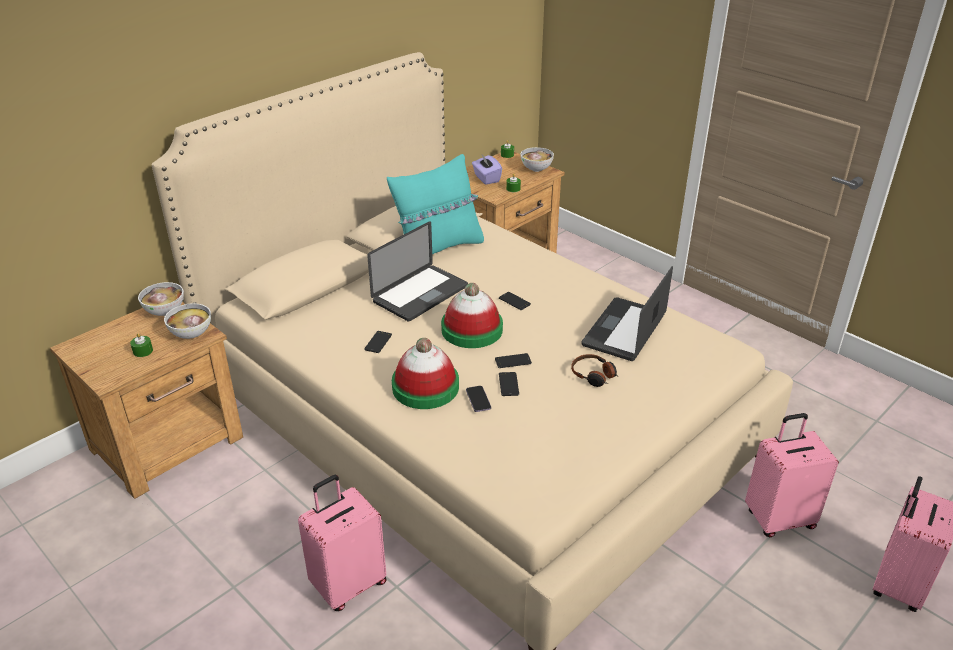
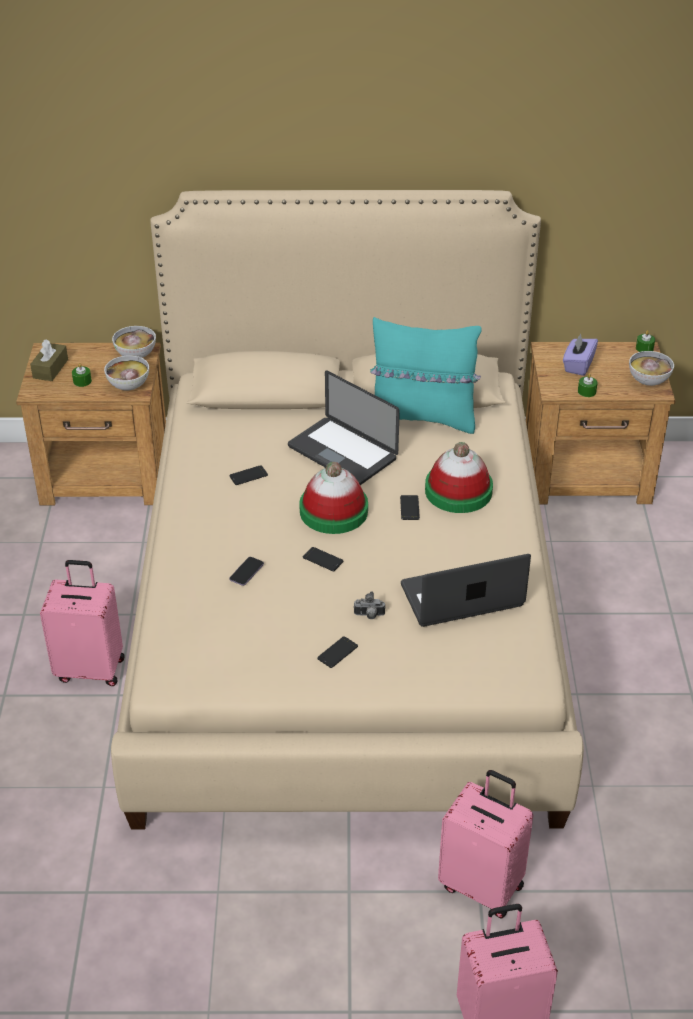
camera: 45 degrees right, 5 degrees up
(97, 357) = (50, 369): none -> brown tissue box
(420, 294) = (342, 453): laptop -> laptop turned 45 degrees clockwise
(425, 387) = (227, 536): hat -> hat (458, 491)
(508, 384) = (287, 576): phone -> phone (337, 652)
(593, 375) = (369, 616): headphones -> camera

